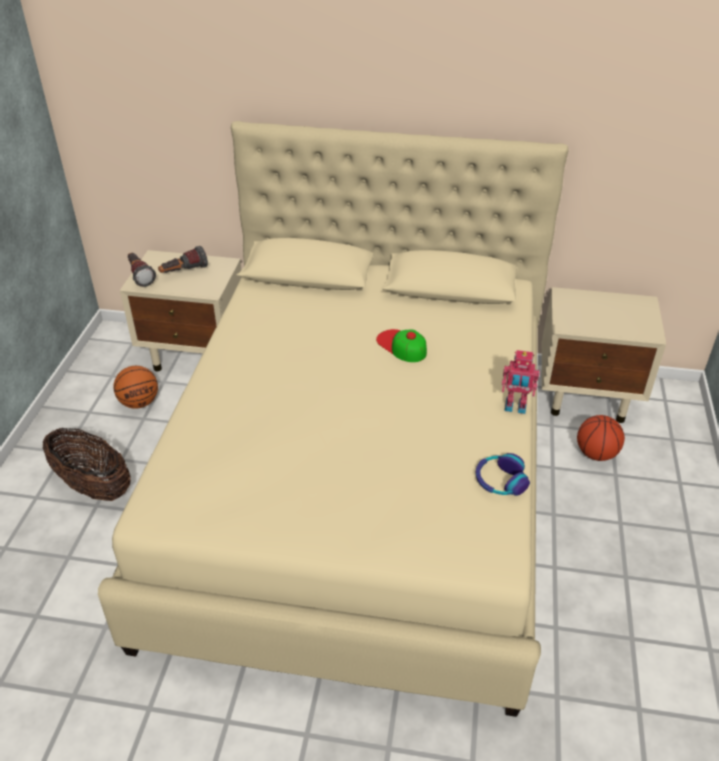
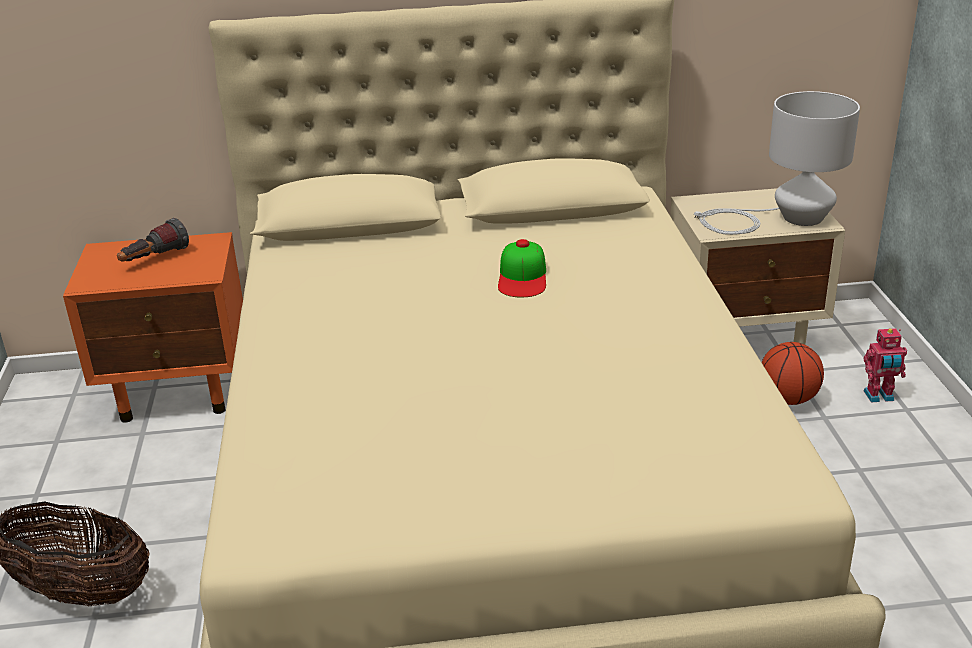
camera: 15 degrees left, 10 degrees down
(139, 402) = (114, 467): basketball -> none
(140, 276) = (87, 274): flashlight -> none
(196, 355) = (180, 390): beige nightstand -> orange nightstand
(401, 346) = (523, 277): cap -> cap turned 120 degrees counterclockwise
(500, 481) = (742, 396): headphones -> none
(515, 407) = (713, 314): toy robot -> toy robot (879, 397)
(617, 323) = (774, 219): none -> grey table lamp

